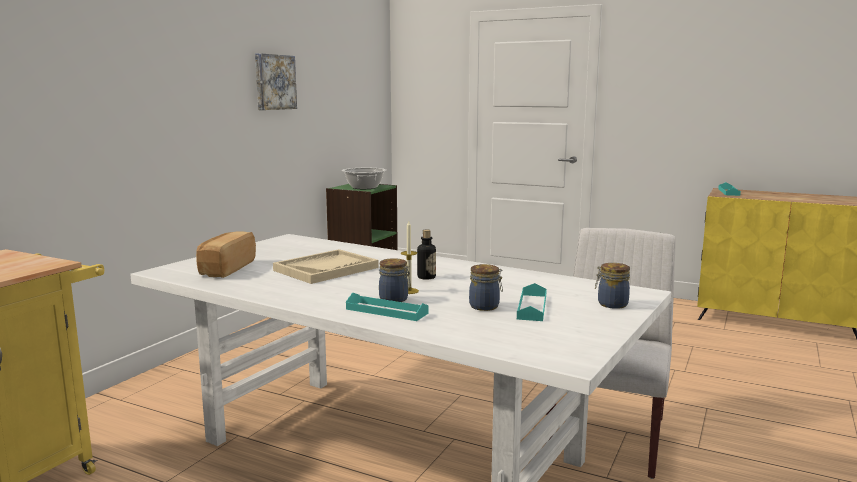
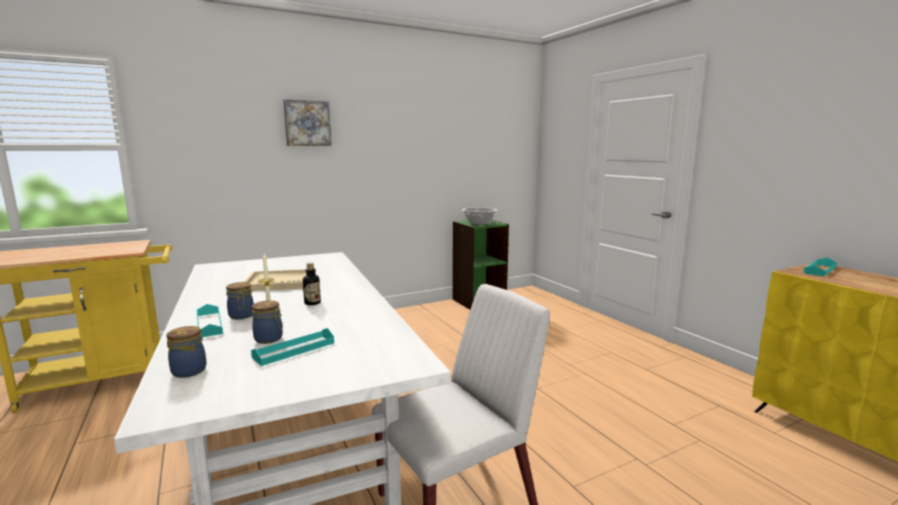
camera: 35 degrees right, 0 degrees up
(226, 268) = (238, 270): bread -> none
(274, 82) = (401, 140): picture -> picture (307, 123)
(611, 304) = (355, 367): jar -> jar (189, 370)

